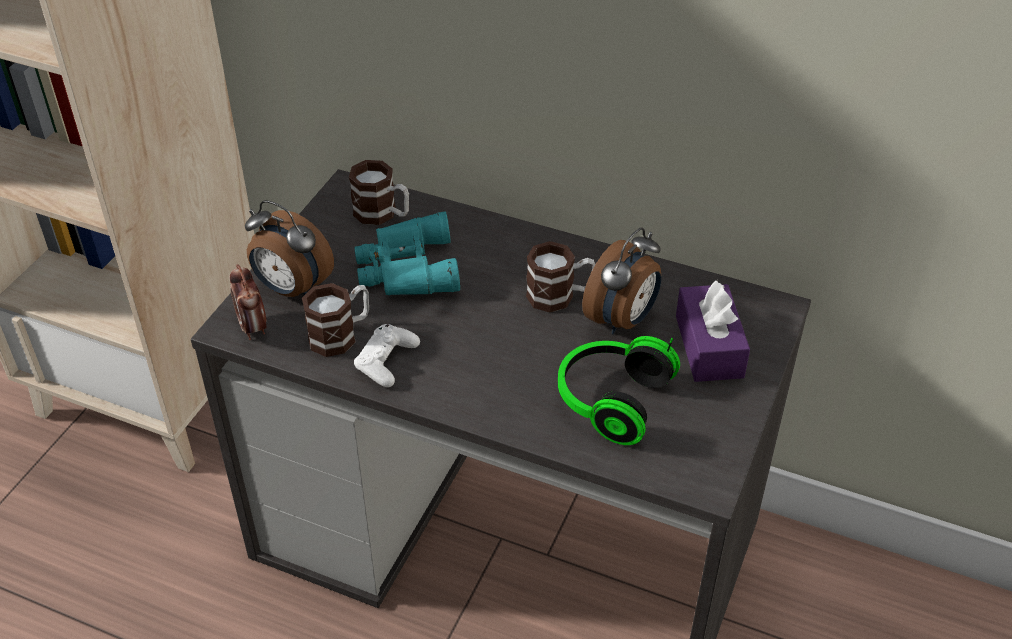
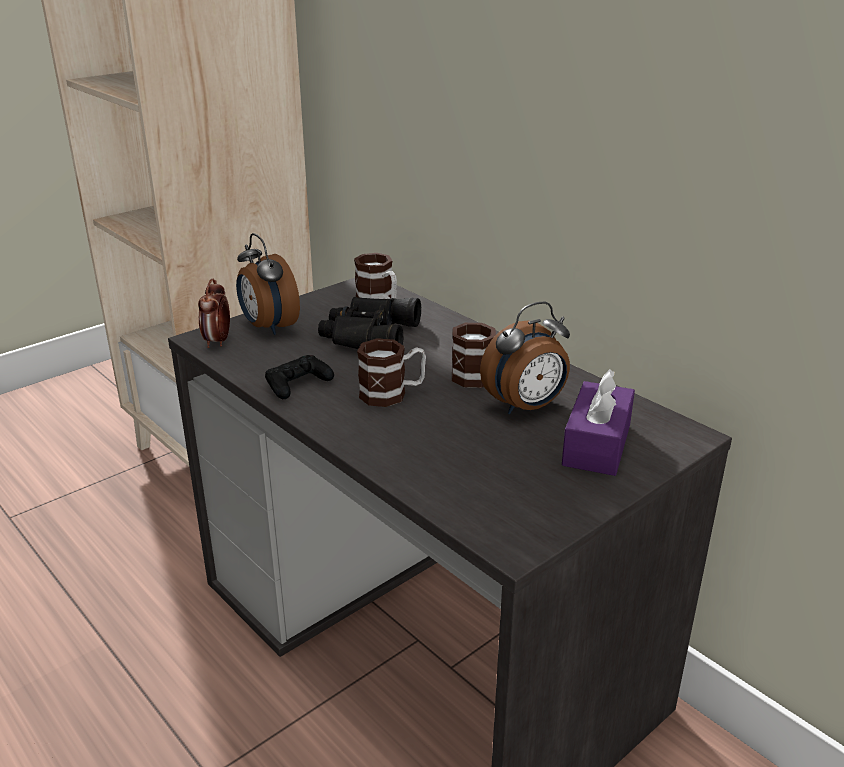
camera: 25 degrees right, 15 degrees down
(341, 334) = (278, 360): mug -> mug (392, 394)
(386, 361) = (297, 384): white game controller -> black game controller
(405, 269) = (367, 335): turquoise binoculars -> black binoculars
(609, 400) = (467, 457): headphones -> none

